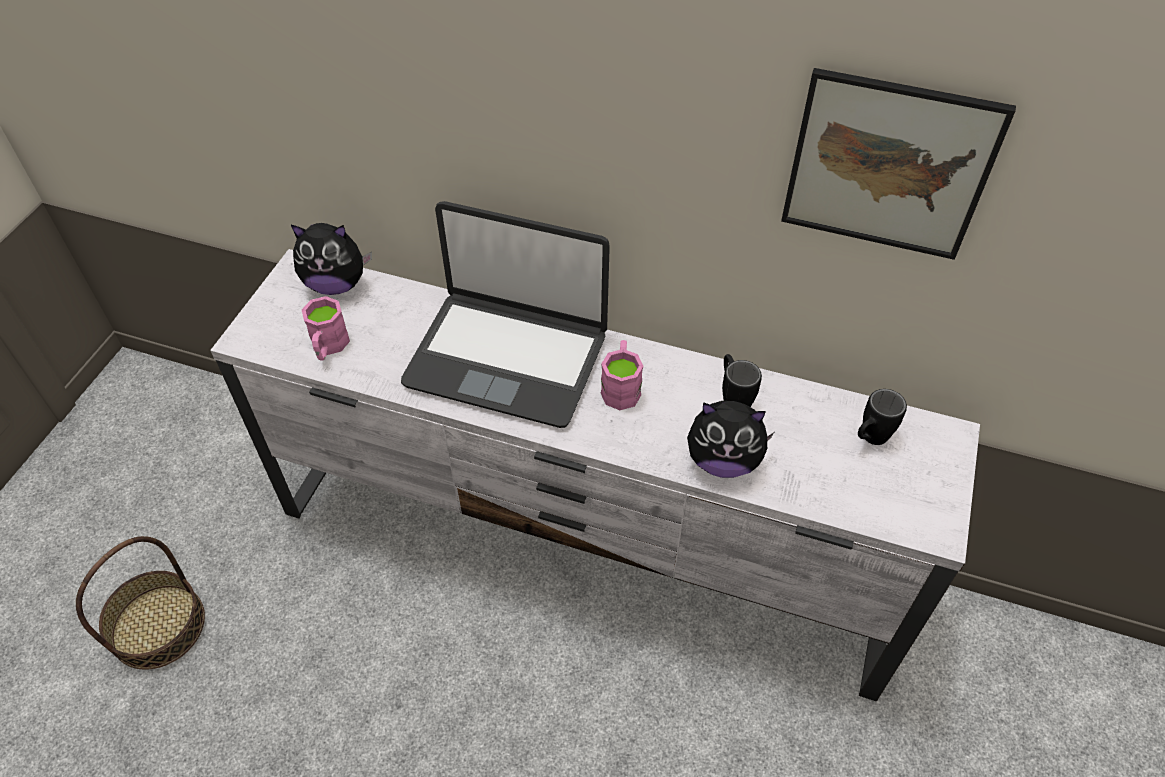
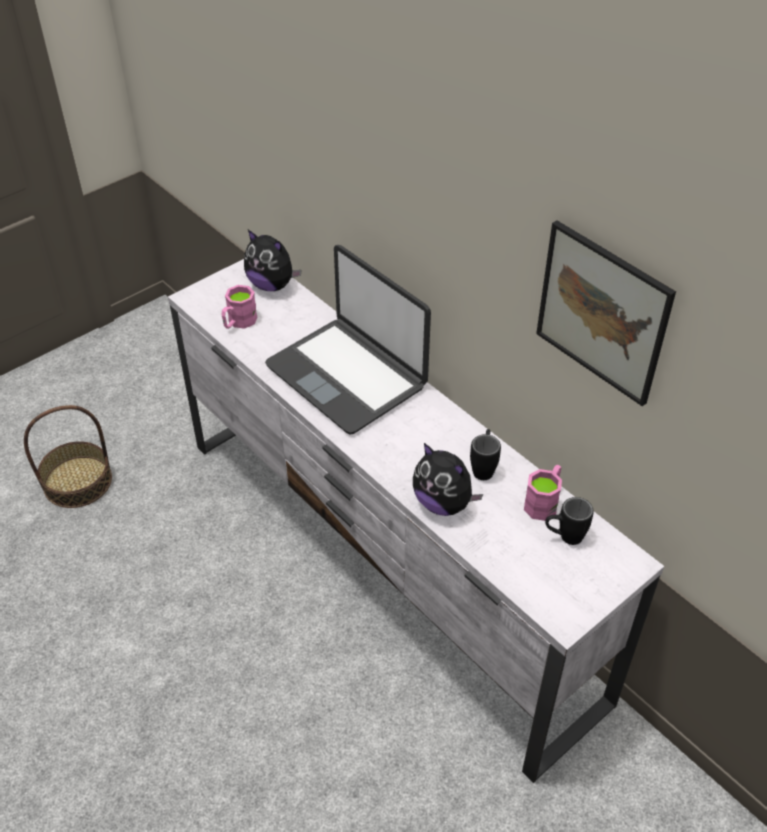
camera: 30 degrees right, 5 degrees down
(621, 387) = (410, 425): pink mug -> pink mug (544, 502)

